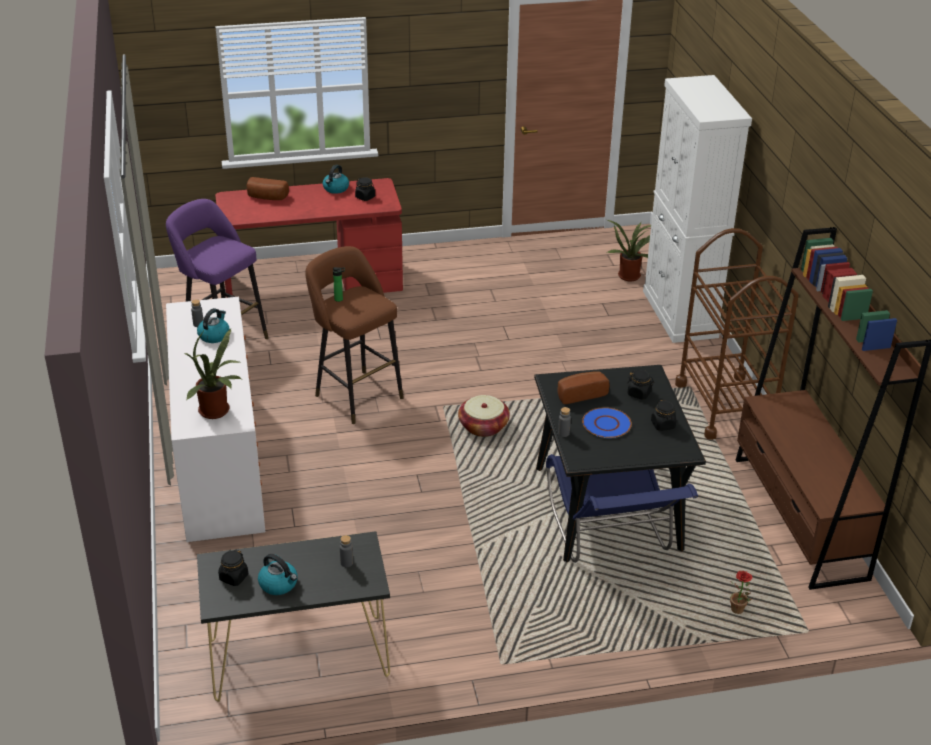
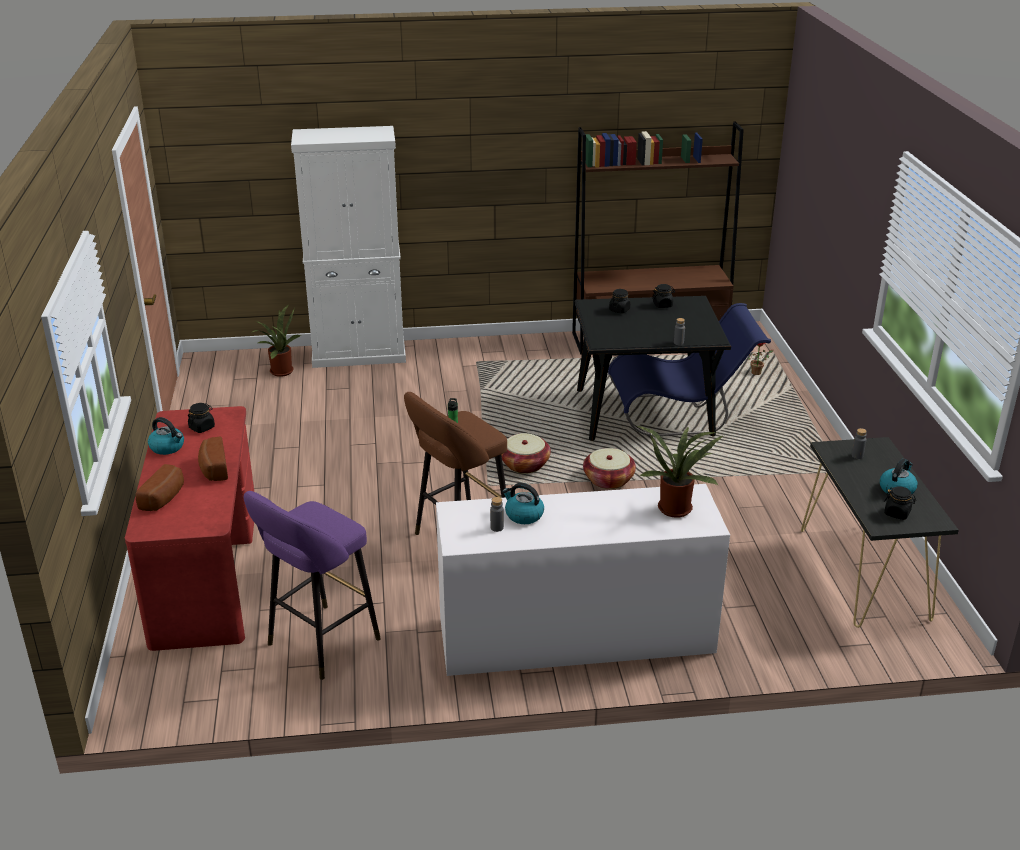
camera: 85 degrees left, 5 degrees down
(462, 481) = (608, 480): none -> basket
(580, 394) = (621, 332): bread -> bread (213, 469)
(606, 424) = (664, 325): blue plate -> none
(725, 406) = (507, 350): brown cart -> none

